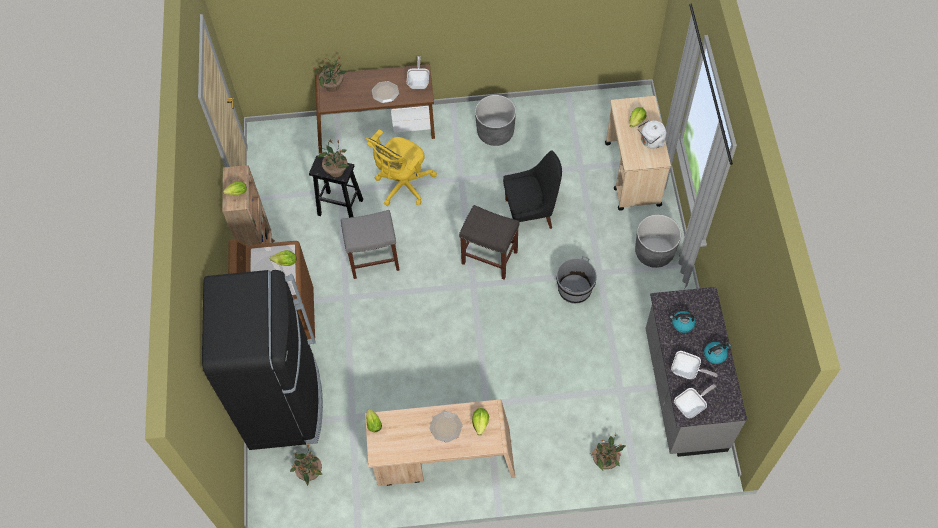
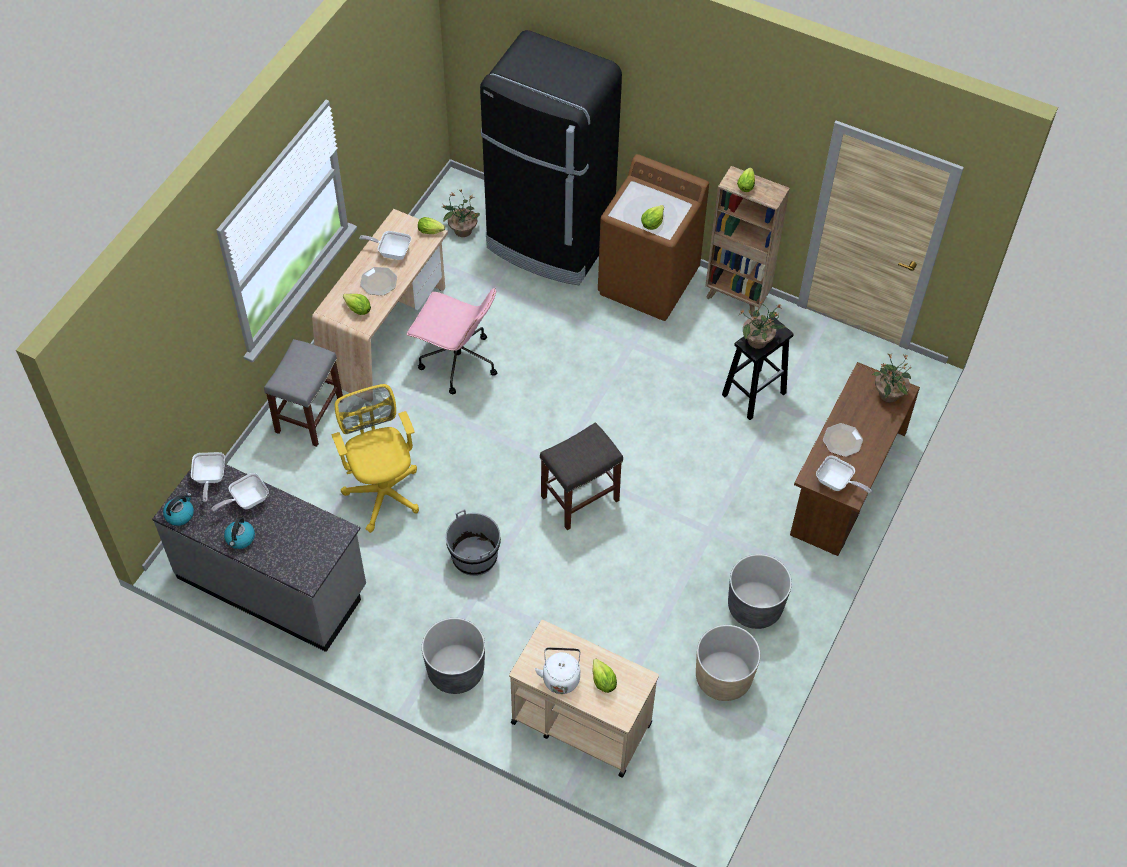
camera: 120 degrees right, 5 degrees down
(373, 260) = (660, 389): grey stool -> grey stool (309, 415)
(402, 186) = (741, 467): yellow office chair -> yellow office chair (382, 490)
(412, 437) = (391, 252): none -> frying pan
(435, 395) = (457, 361): none -> pink office chair
(531, 213) = (607, 574): black chair -> none
(551, 125) = (723, 677): none -> beige planter
(605, 460) = (266, 464): potted plant -> none
(682, 324) = (299, 531): kettle -> kettle (180, 514)

